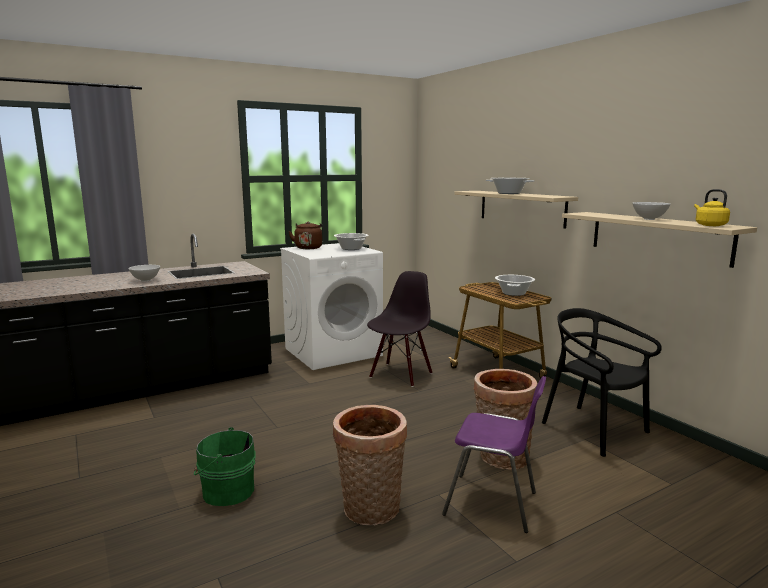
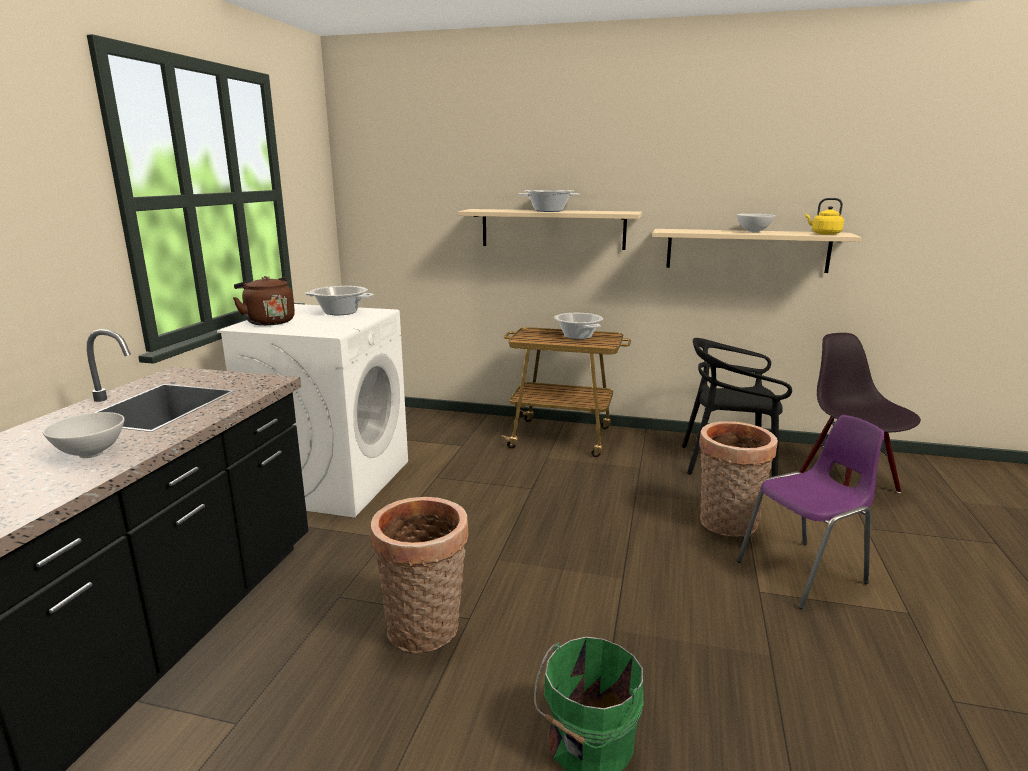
camera: 45 degrees left, 5 degrees up
(370, 511) = (753, 649): basket -> basket (425, 631)
(400, 375) = (474, 478): black chair -> black chair (848, 483)

